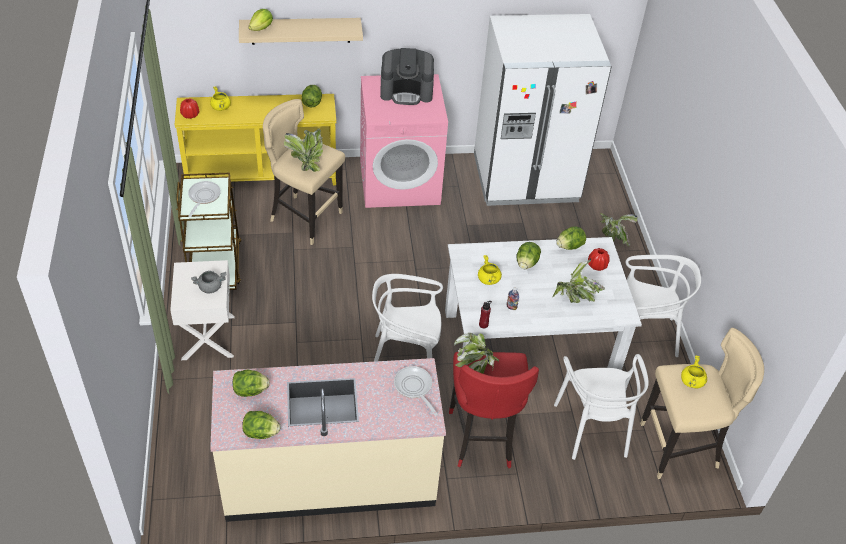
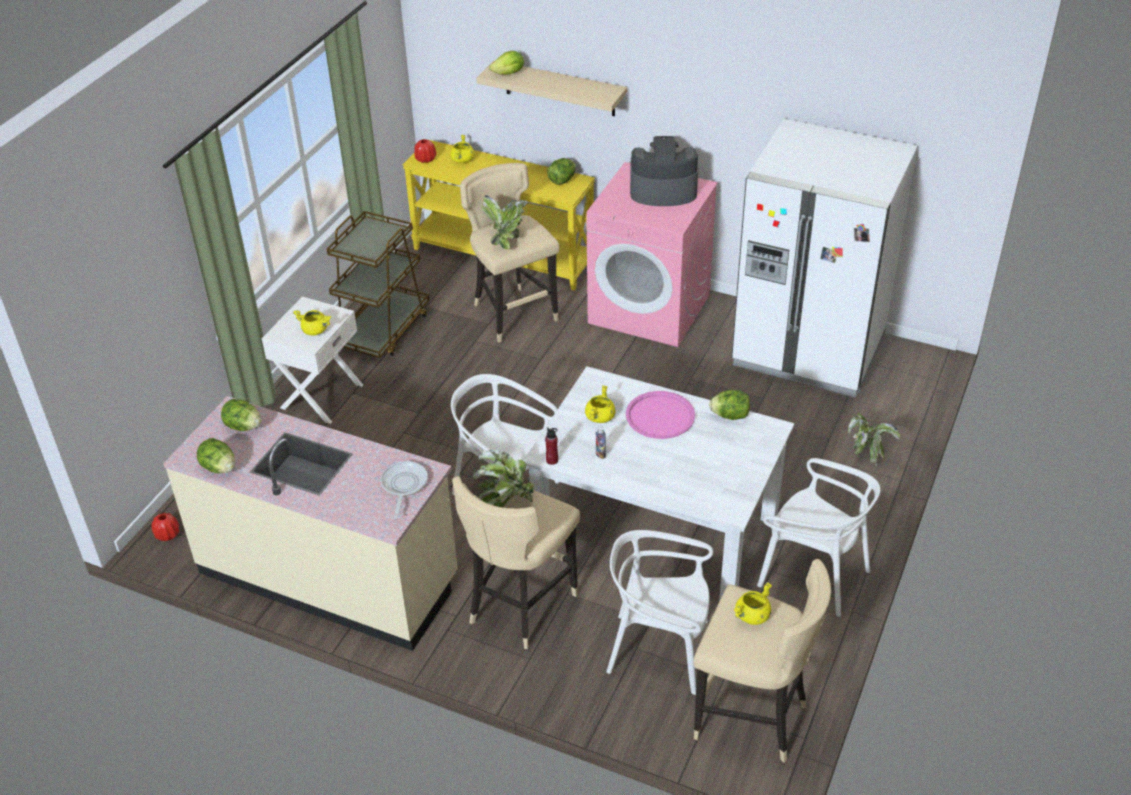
camera: 35 degrees right, 5 degrees down
(203, 197) = (369, 240): frying pan -> none
(210, 287) = (315, 330): grey cooking pot -> yellow cooking pot
(406, 91) = (662, 191): coffee machine -> coffee machine turned 150 degrees clockwise
(482, 439) = (520, 607): red stool -> beige stool
(526, 263) = (660, 416): lettuce -> pink tray
(576, 298) = (686, 472): potted plant -> none
(592, 428) = (659, 650): white chair -> white chair turned 75 degrees clockwise
(597, 265) = (745, 447): red vase -> red vase (167, 534)

